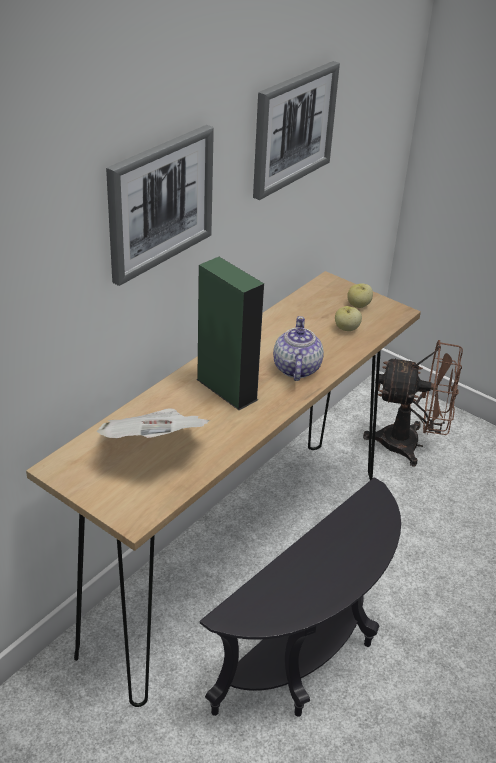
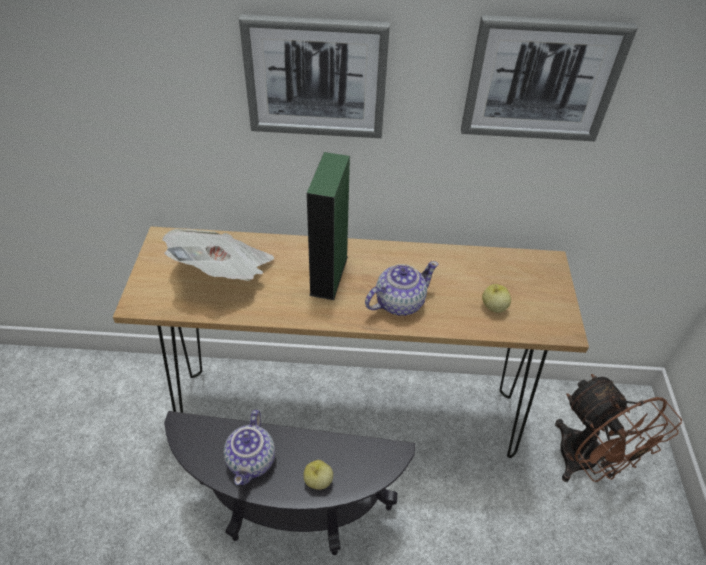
camera: 55 degrees right, 10 degrees up
(310, 583) = (252, 461): none -> teapot
(358, 305) = (539, 298): apple -> apple (318, 481)

